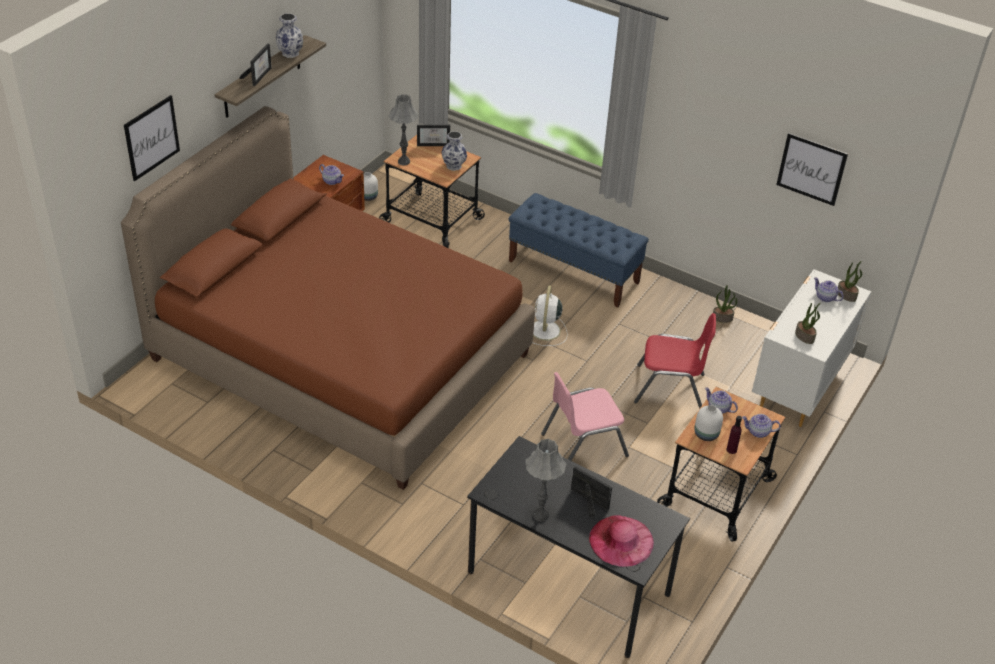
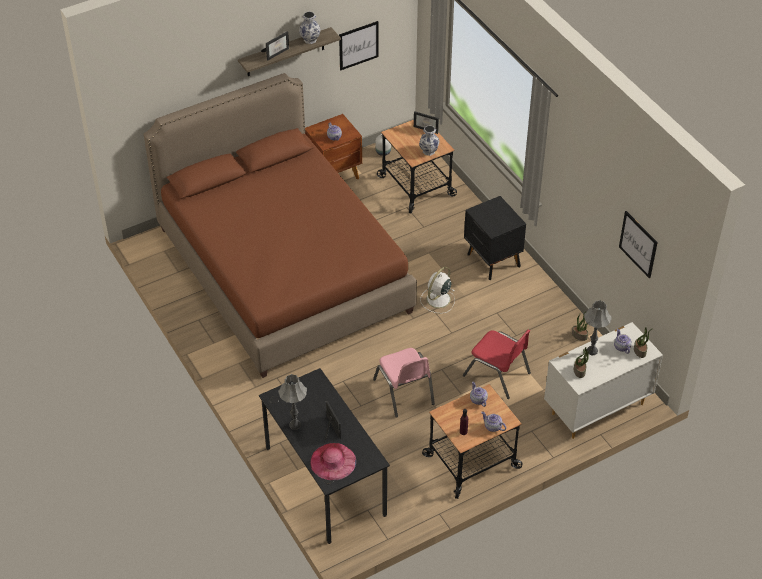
camera: 30 degrees right, 5 degrees up
(151, 137) = (177, 82): picture -> picture (358, 45)
(404, 161) = (395, 137): grey table lamp -> grey table lamp (592, 351)
(574, 272) = (493, 261): blue bench -> black nightstand
(583, 444) = (404, 392): pink chair -> pink chair turned 120 degrees counterclockwise
(706, 434) = (455, 414): white vase -> none

